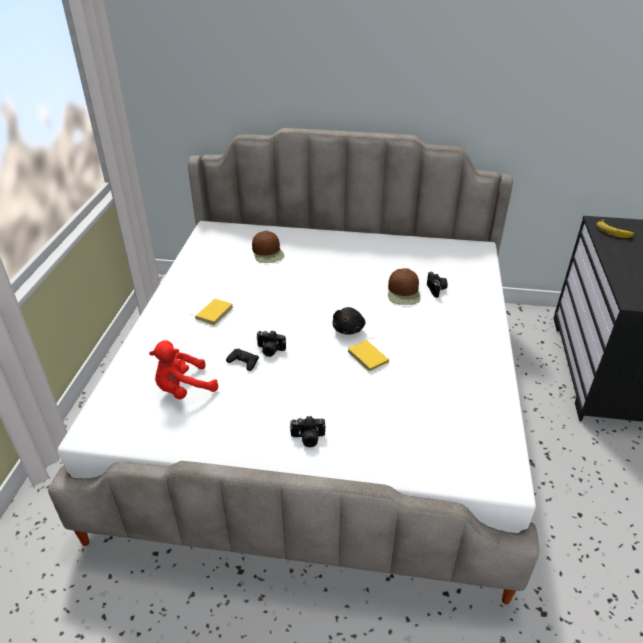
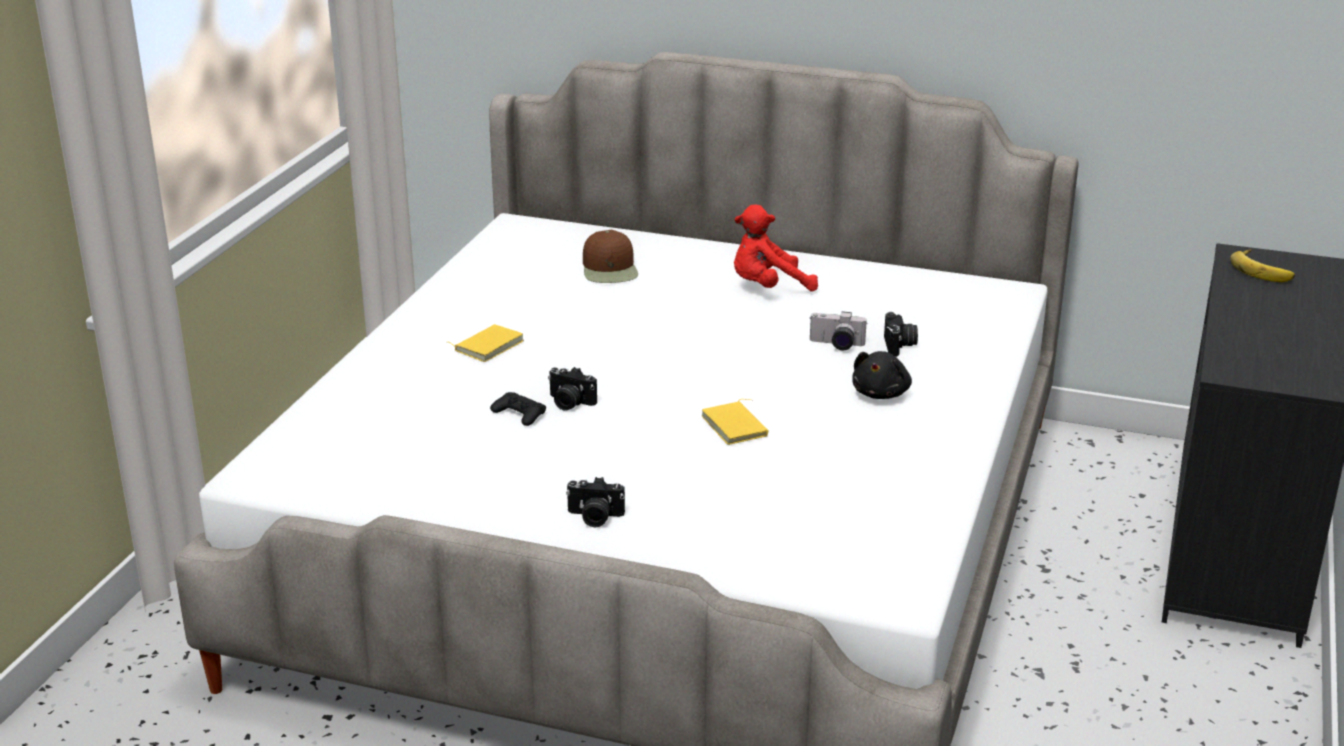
camera: 10 degrees right, 10 degrees down
(183, 389) = (411, 439): red plush toy -> red plush toy (768, 287)
(348, 329) = (716, 386): black plush toy -> black plush toy (881, 393)
(403, 292) = (836, 345): brown cap -> camera

